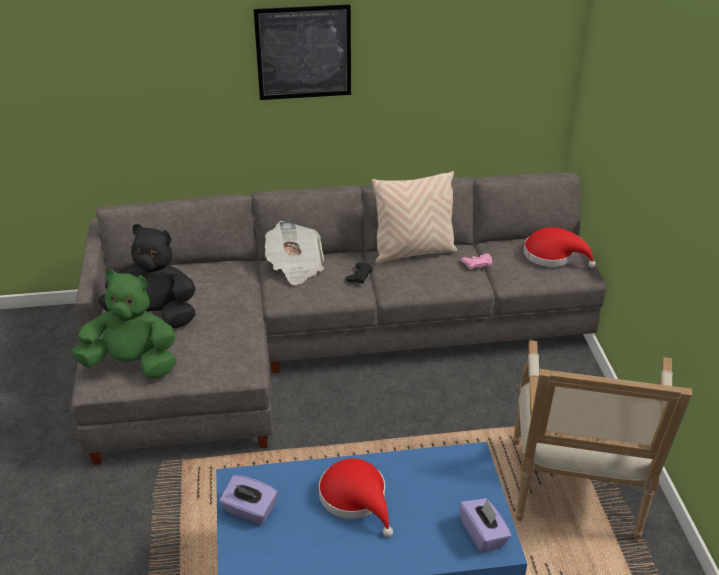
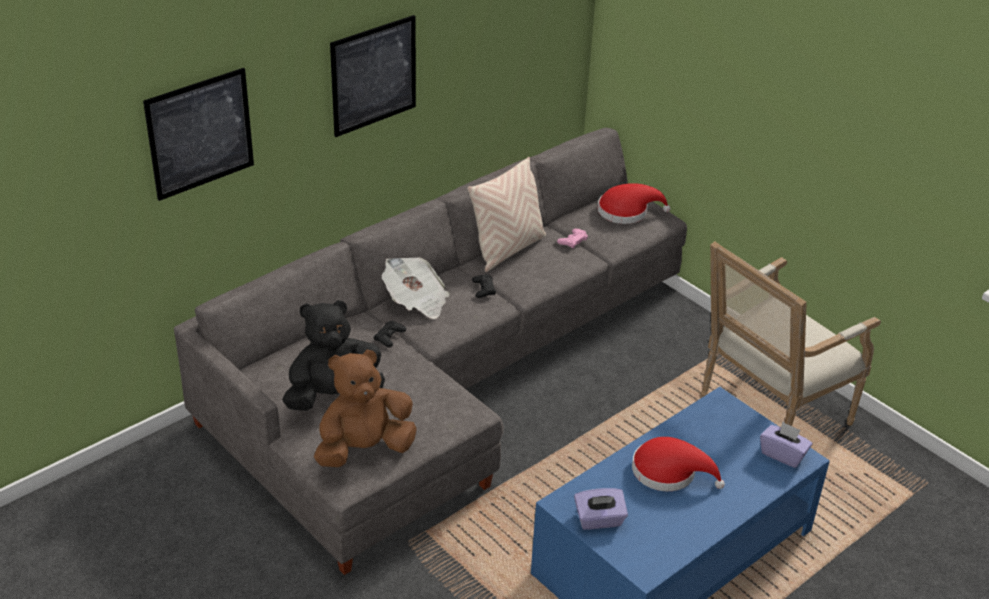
camera: 35 degrees left, 0 degrees up
(117, 59) = (200, 133): none -> picture
(132, 364) = (364, 449): green plush toy -> brown plush toy
(246, 286) = (389, 337): none -> black game controller
(577, 495) = (767, 412): armchair -> armchair turned 75 degrees clockwise

